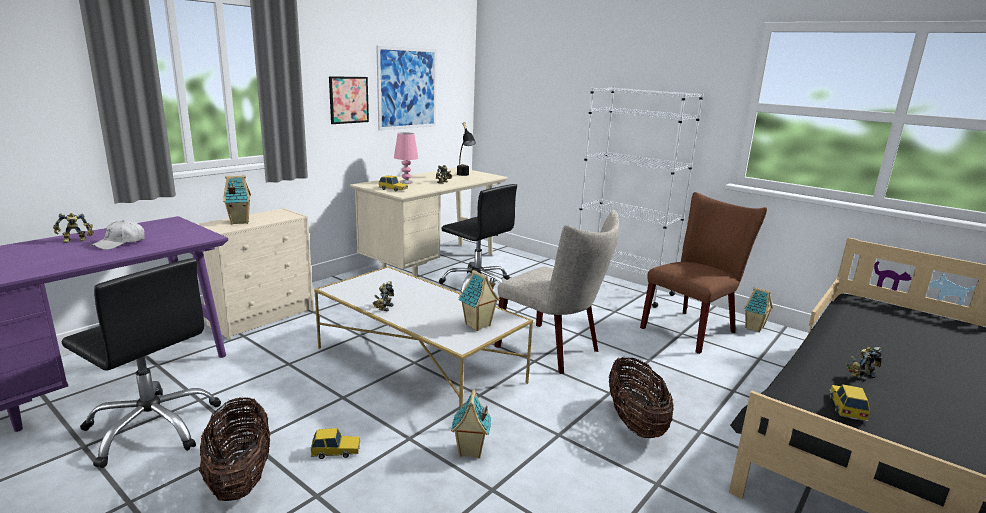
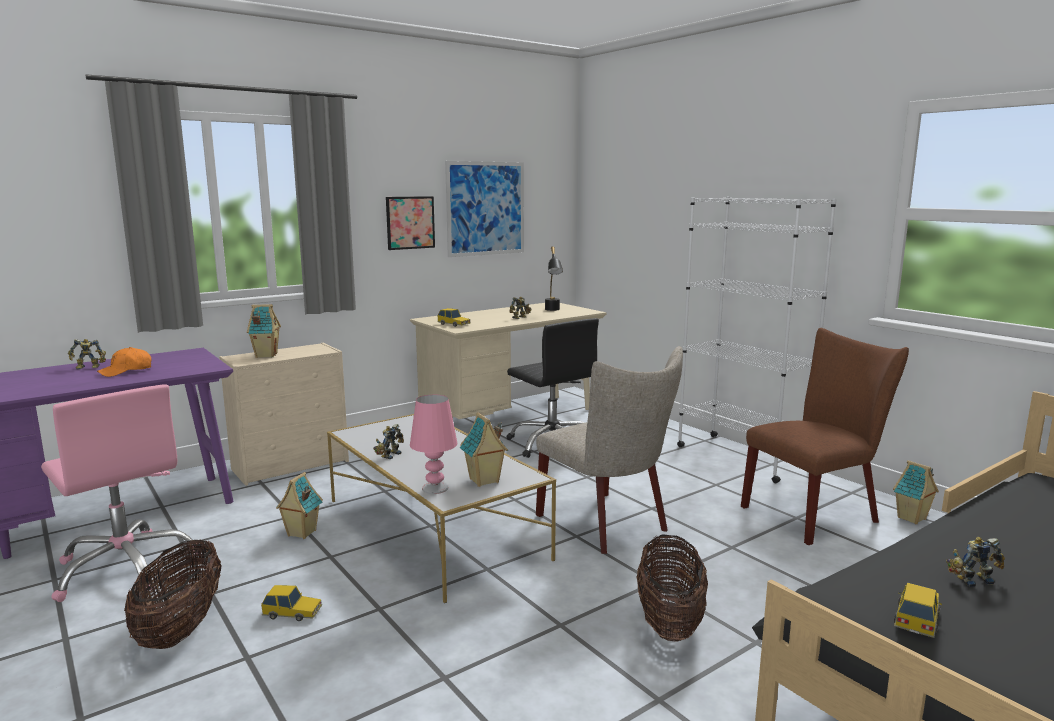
camera: 15 degrees right, 5 degrees down
(120, 243) = (126, 371): white cap -> orange cap
(153, 426) = (126, 567): black office chair -> pink office chair
(406, 182) = (476, 317): pink table lamp -> pink table lamp (434, 488)
(470, 451) = (441, 631): toy house -> toy house (301, 533)

